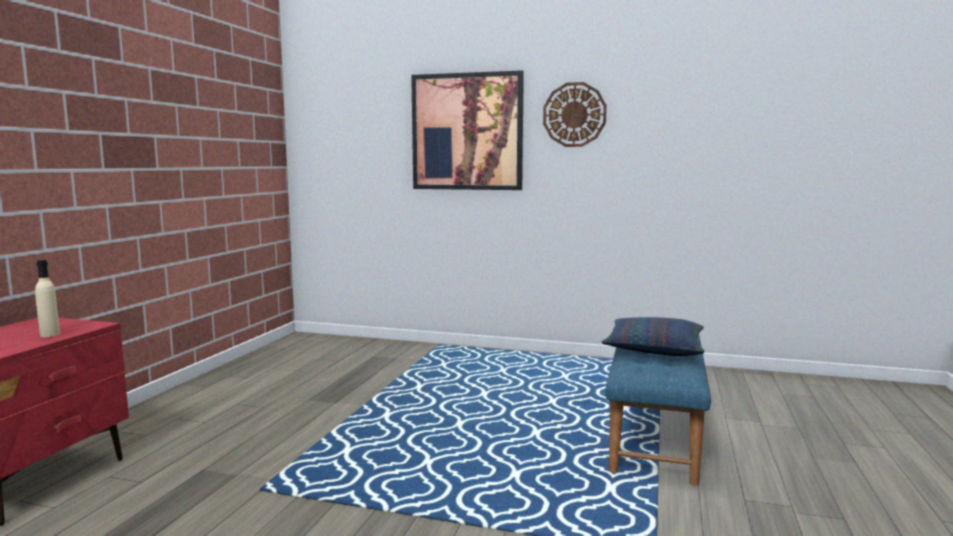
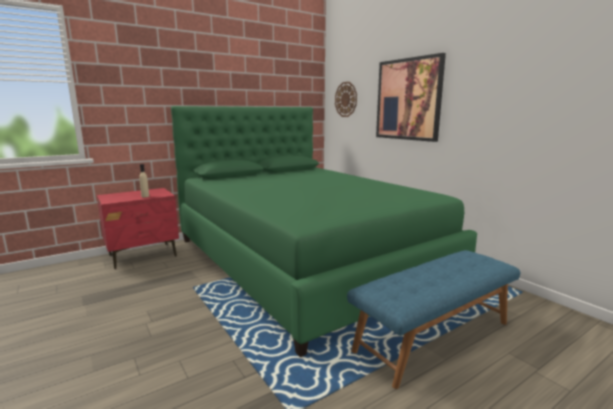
camera: 40 degrees right, 5 degrees up
(380, 397) = (305, 259): none -> green bed
(574, 115) = (478, 84): wall clock -> wall clock (346, 99)
(654, 349) = (425, 277): blue pillow -> none

